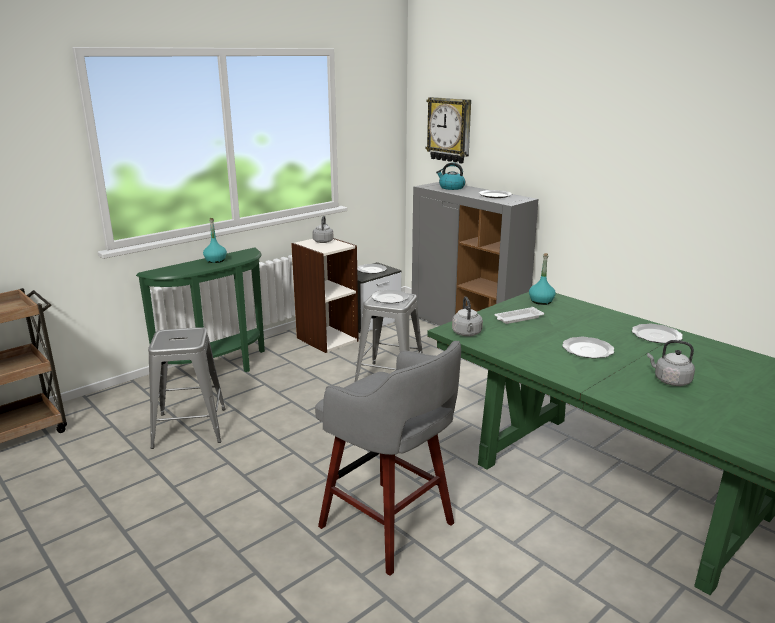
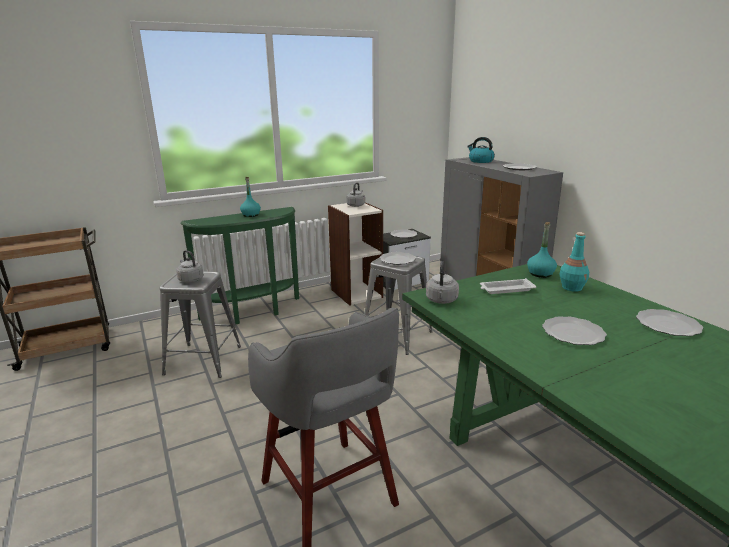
camera: 15 degrees right, 0 degrees up
(449, 130) = (486, 107): wall clock -> none
(572, 311) = (572, 287): none -> turquoise bottle
(670, 380) = (671, 386): grey kettle -> grey kettle (190, 279)

